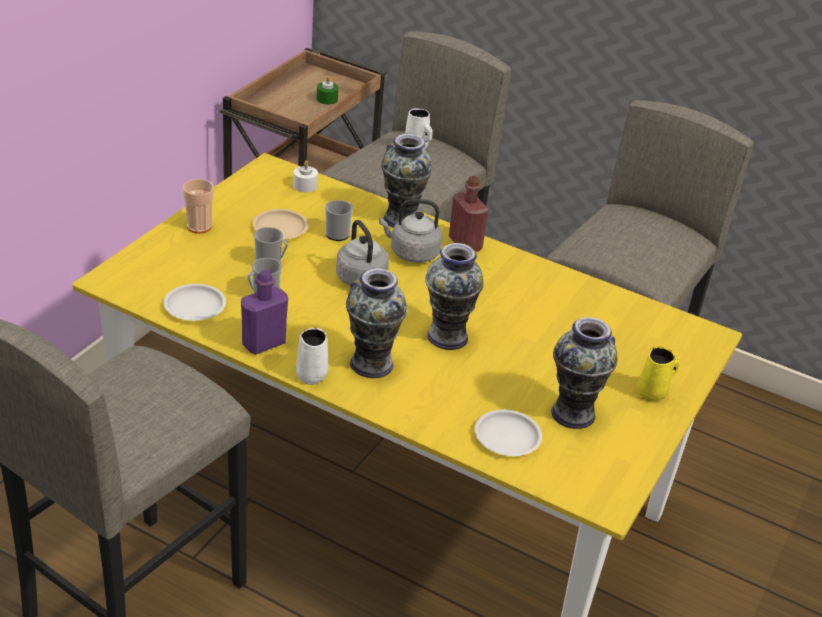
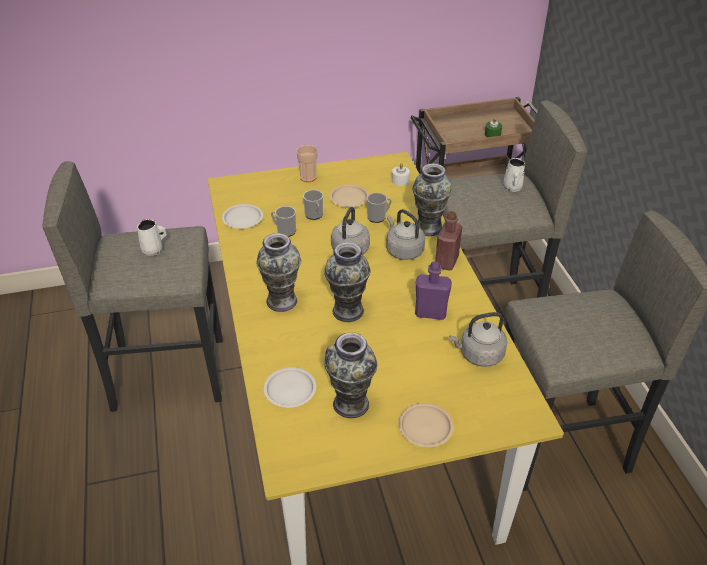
camera: 50 degrees right, 5 degrees up
(264, 344) = (245, 257): purple bottle -> purple bottle (430, 313)
(312, 374) = (243, 287): white mug -> white mug (154, 250)
(606, 310) = (479, 355): none -> grey kettle
(653, 392) = (425, 427): yellow mug -> beige plate

